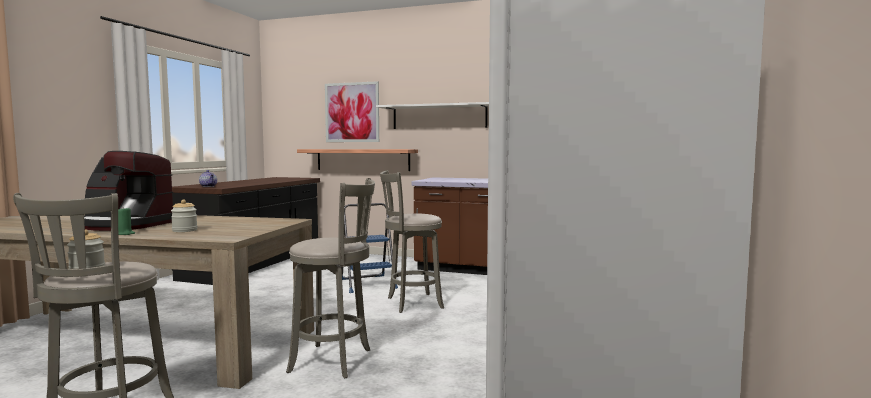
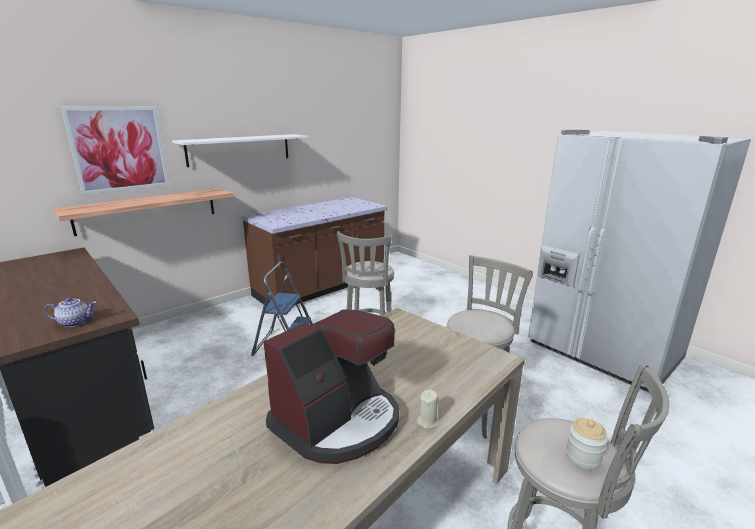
camera: 60 degrees left, 15 degrees up
(125, 234) = (427, 421): green candle -> beige candle
(184, 230) = (428, 379): jar -> none

